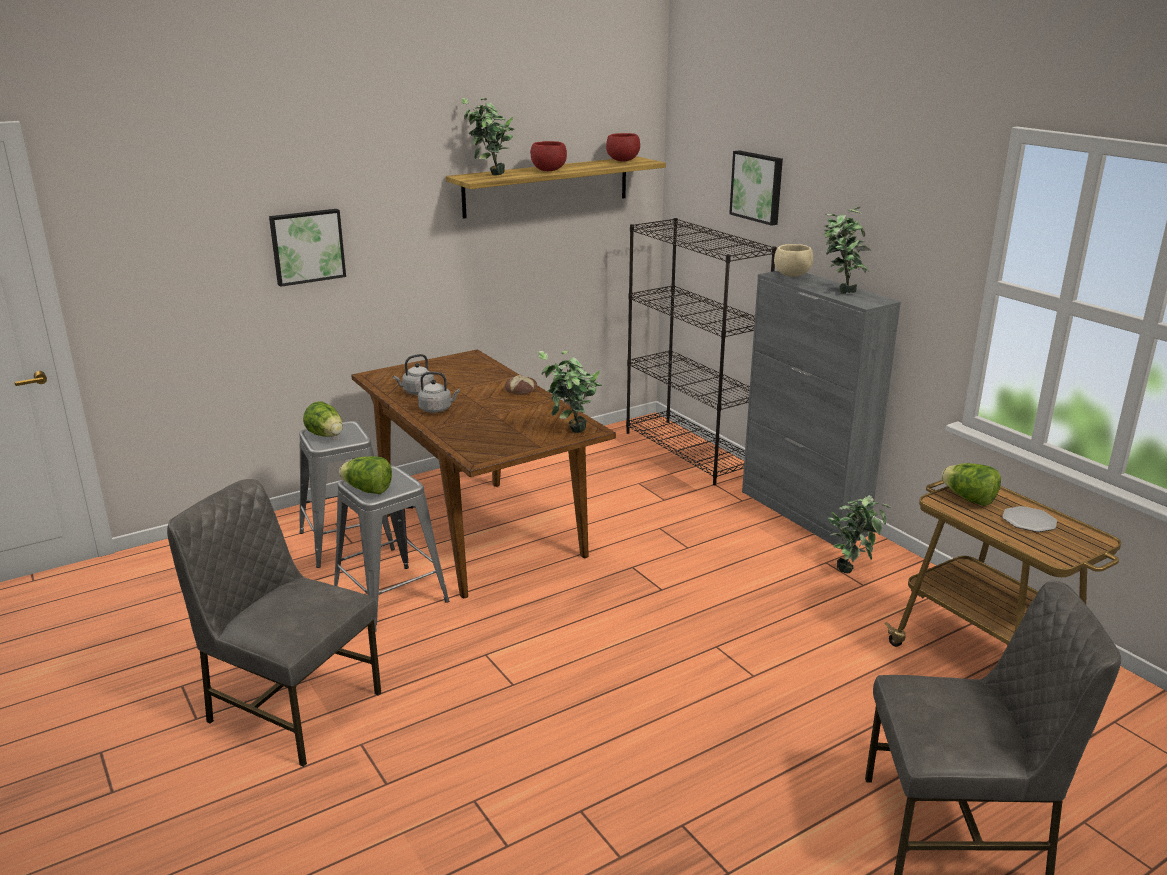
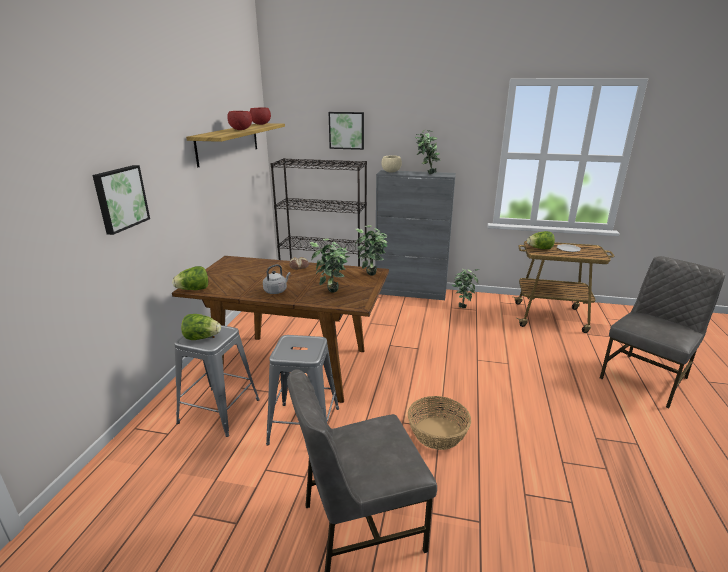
camera: 45 degrees left, 0 degrees up
(367, 490) = (300, 354): lettuce -> lettuce (193, 290)
(417, 392) = (242, 287): grey kettle -> none
(489, 175) = (216, 134): potted plant -> potted plant (332, 294)
(501, 687) = (437, 432): none -> basket

